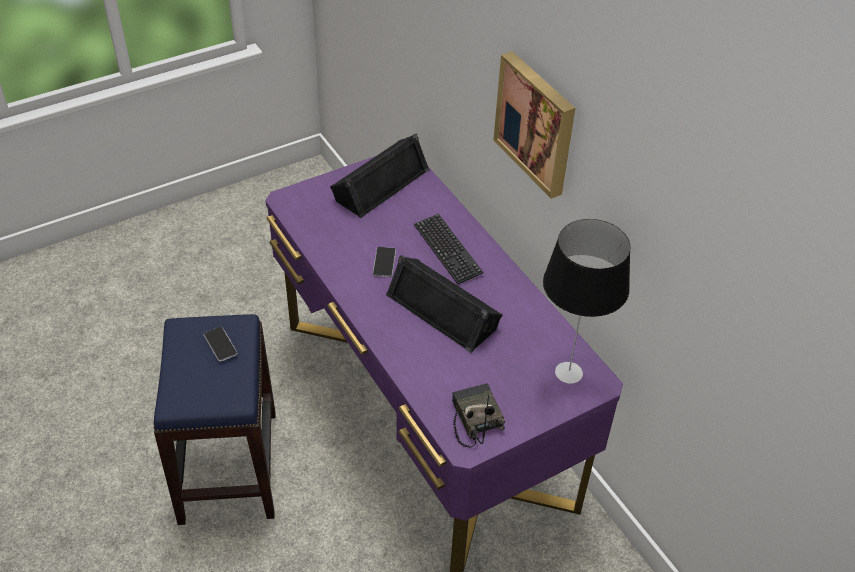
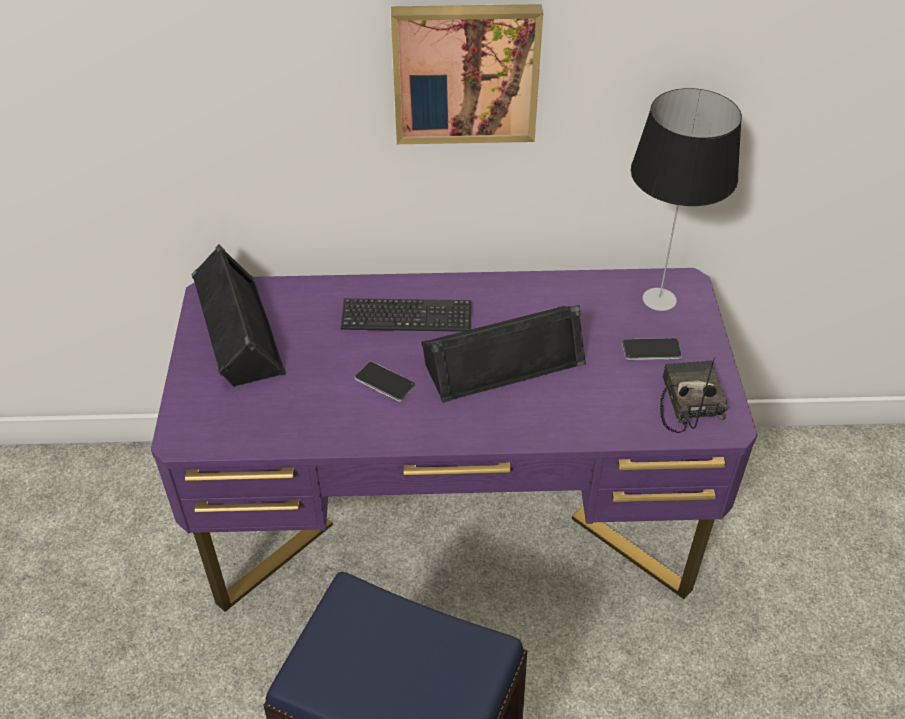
camera: 60 degrees left, 0 degrees up
(220, 344) = (372, 635): phone -> phone (651, 350)
(474, 419) = (687, 401): radio -> radio turned 75 degrees clockwise

